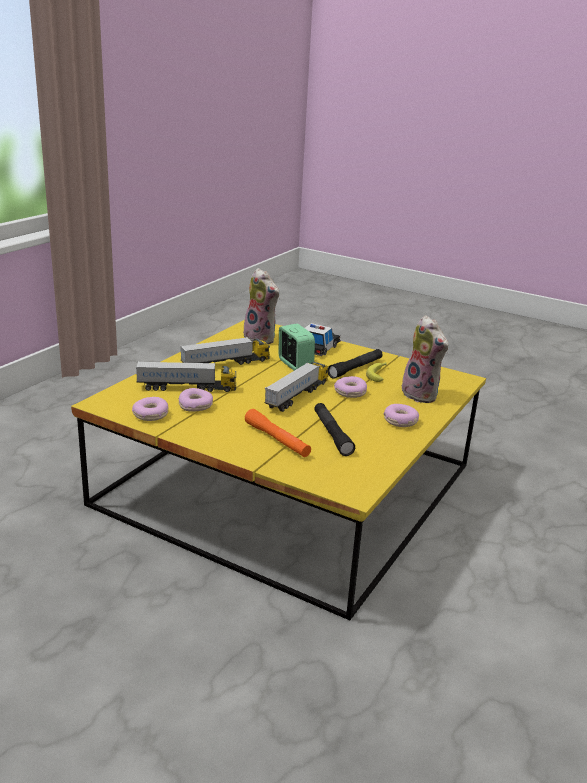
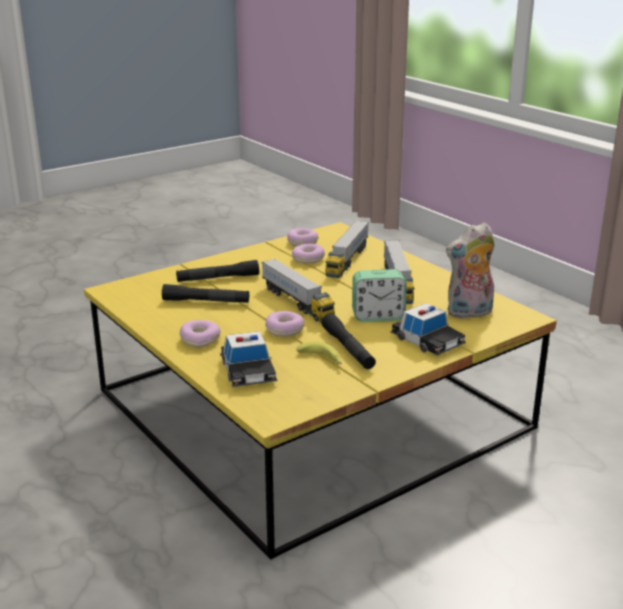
camera: 115 degrees right, 0 degrees up
(277, 440) = (218, 278): orange flashlight -> black flashlight
(422, 395) = (248, 370): plush toy -> toy car

